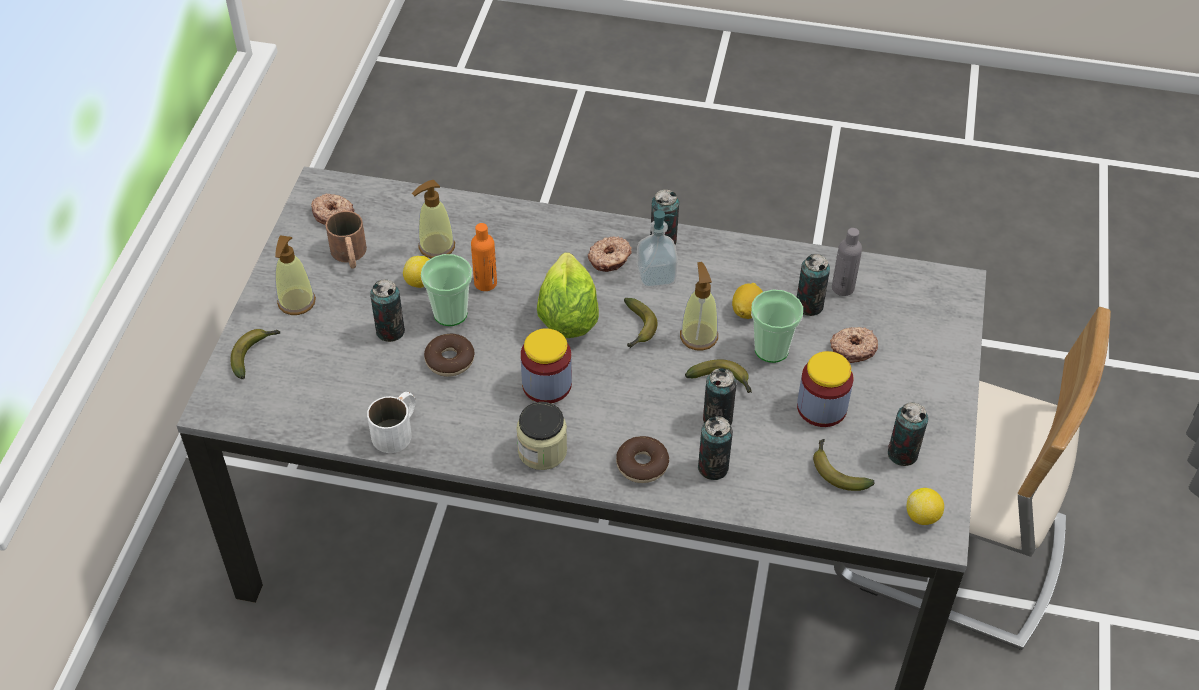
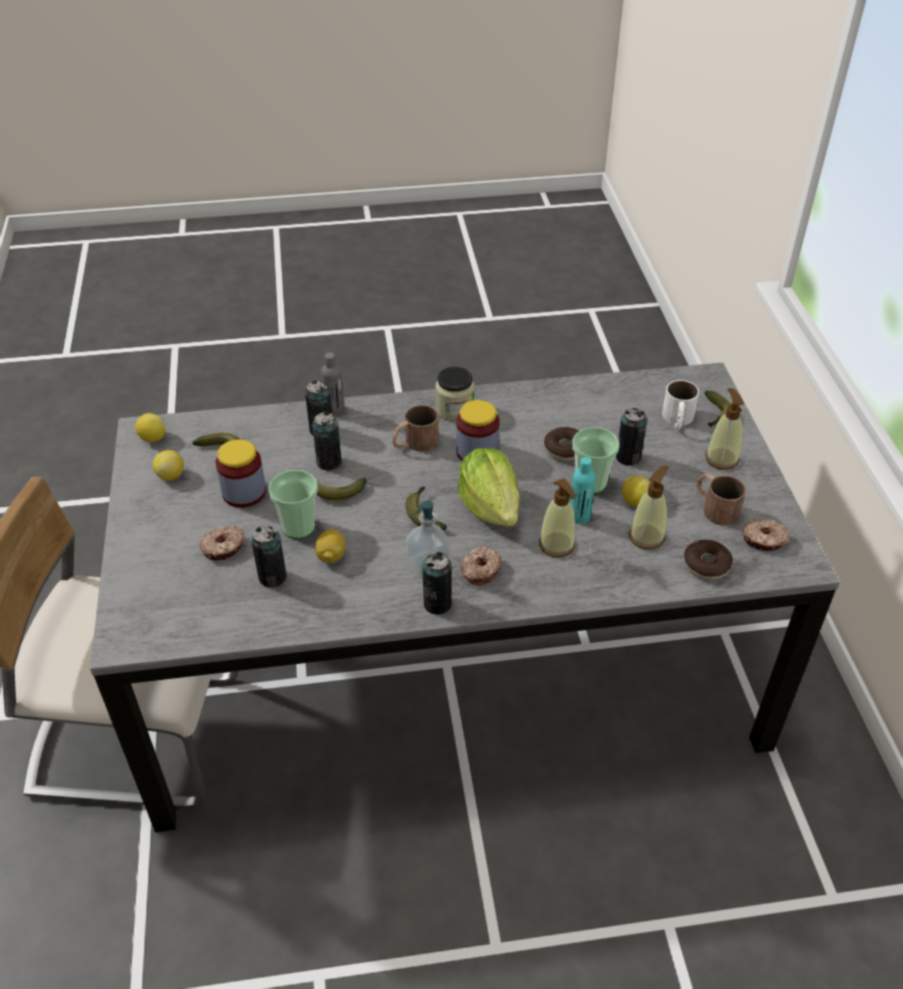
camera: 160 degrees right, 5 degrees down
(397, 429) = (568, 396): white mug -> white mug (677, 420)
(485, 283) = (579, 516): orange bottle -> turquoise bottle
(611, 416) = (414, 443): none -> brown mug
(642, 465) = (376, 419): donut -> donut (706, 565)
(698, 336) = (367, 522): soap dispenser -> soap dispenser (557, 545)
(842, 288) = (242, 604): grey bottle -> grey bottle (335, 410)
(902, 454) = (171, 475): can -> lemon

